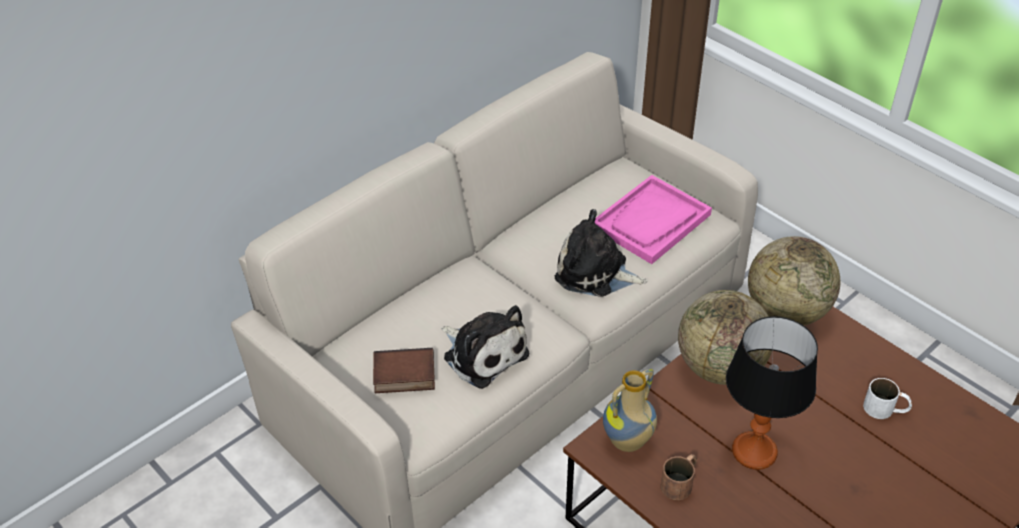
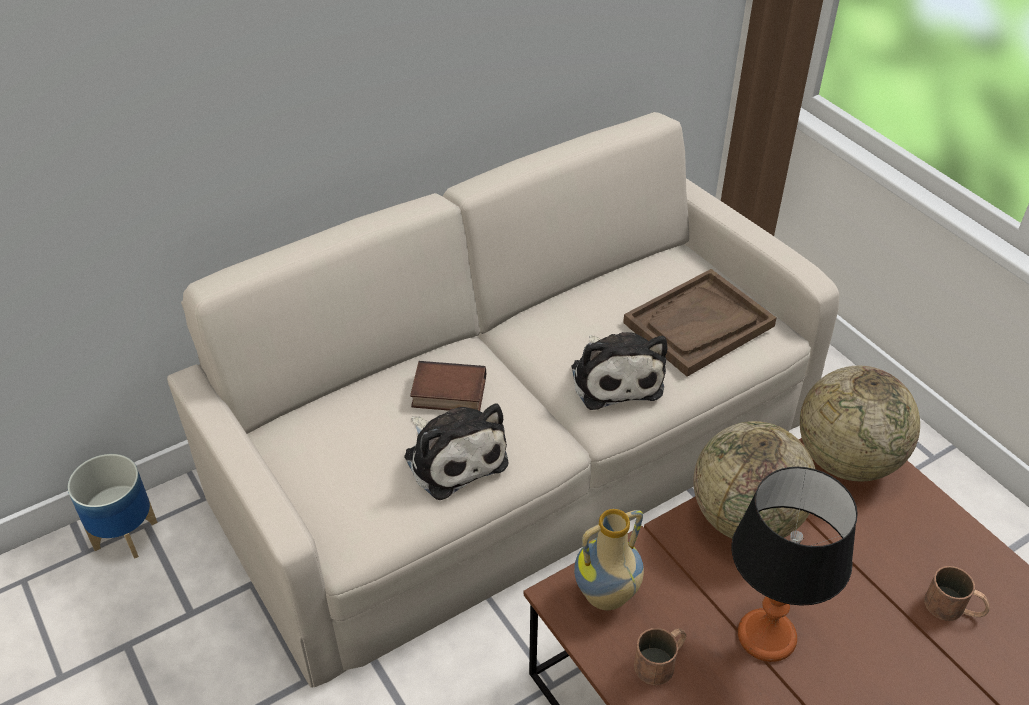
camera: 10 degrees right, 0 degrees up
(201, 463) = (126, 534): none -> planter
(403, 376) = (350, 470): book -> book (447, 394)
(595, 273) = (615, 377): plush toy -> plush toy turned 135 degrees counterclockwise
(651, 221) = (698, 325): pink tray -> brown tray
(885, 409) = (954, 608): white mug -> brown mug

